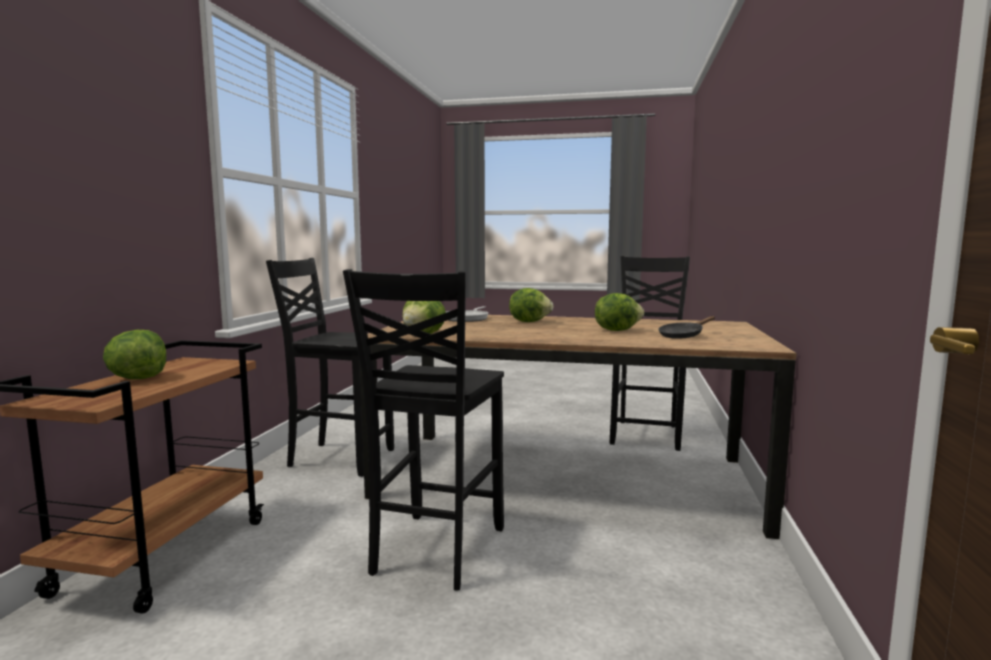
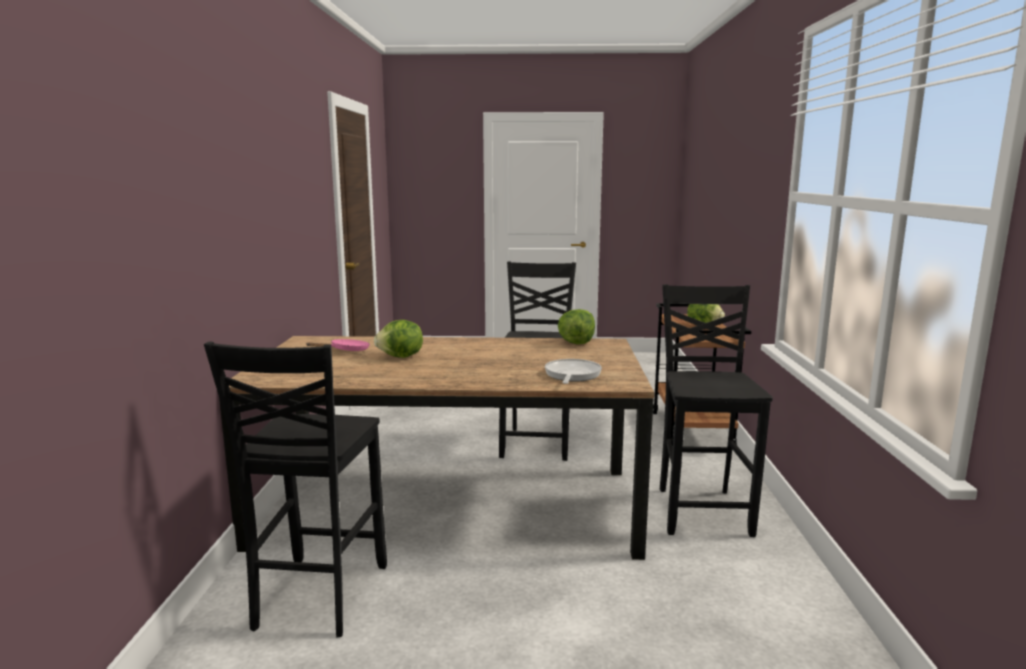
camera: 170 degrees right, 5 degrees up
(339, 458) = (702, 510): black chair -> black chair turned 90 degrees counterclockwise
(529, 322) = (491, 370): lettuce -> none
(683, 336) = (346, 351): black frying pan -> pink frying pan

